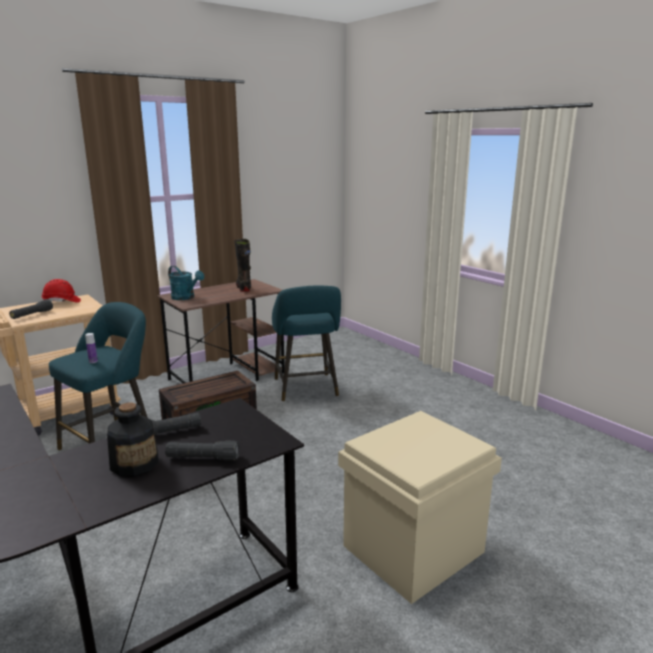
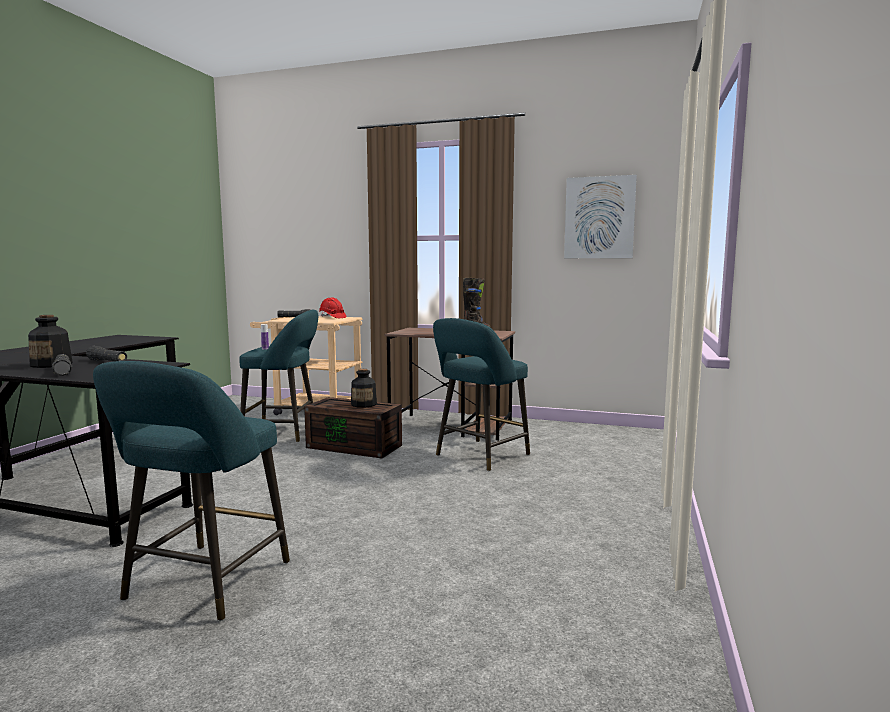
camera: 55 degrees right, 10 degrees down
(186, 298) = (415, 330): turquoise watering can -> none
(214, 382) = (364, 404): none -> bottle
(295, 175) = (599, 218): none -> picture
(413, 550) = (203, 585): beige storage box -> turquoise stool

